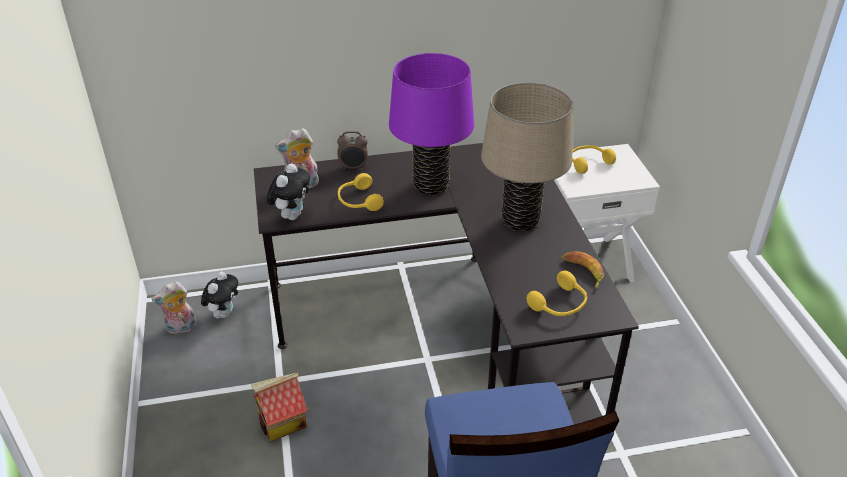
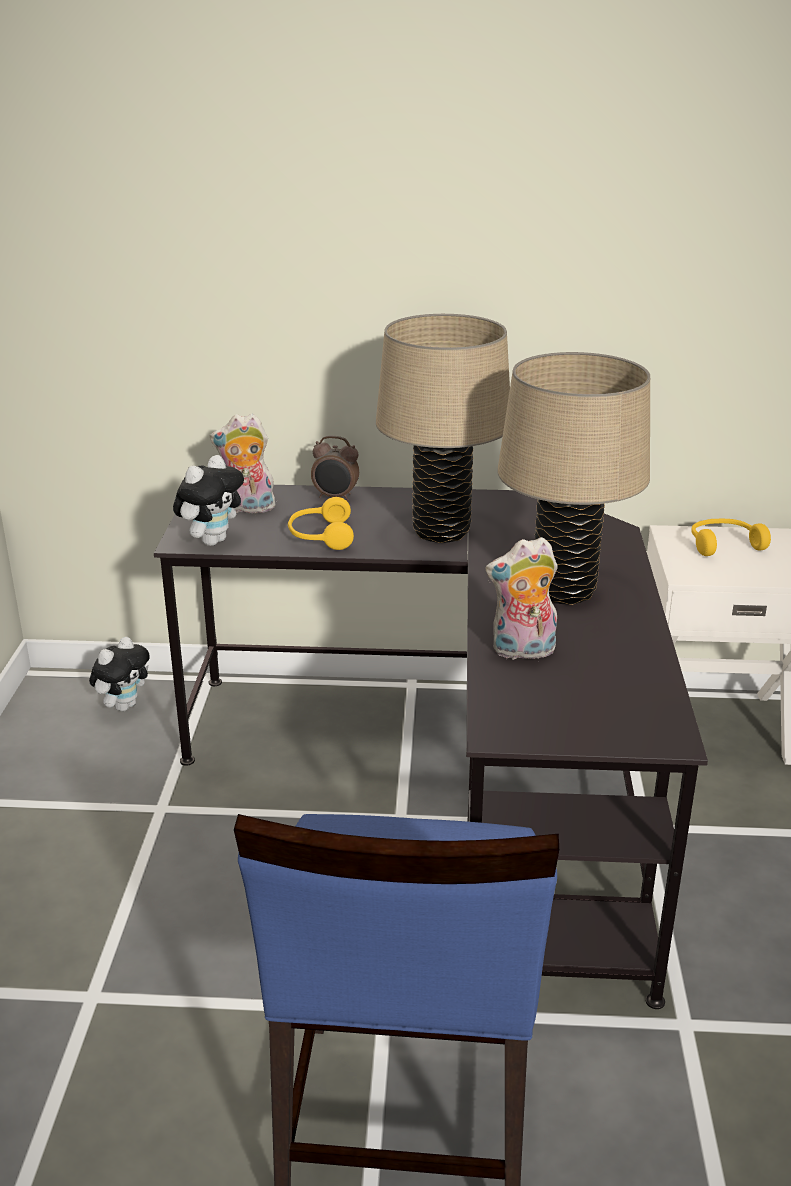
camera: 15 degrees right, 10 degrees down
(181, 328) = (55, 715): plush toy -> plush toy (522, 652)
(282, 423) = (137, 866): toy house -> none
(431, 186) = (441, 532): purple table lamp -> beige table lamp
(560, 304) = (578, 708): yellow headphones -> none
(582, 272) = (639, 670): banana -> none

